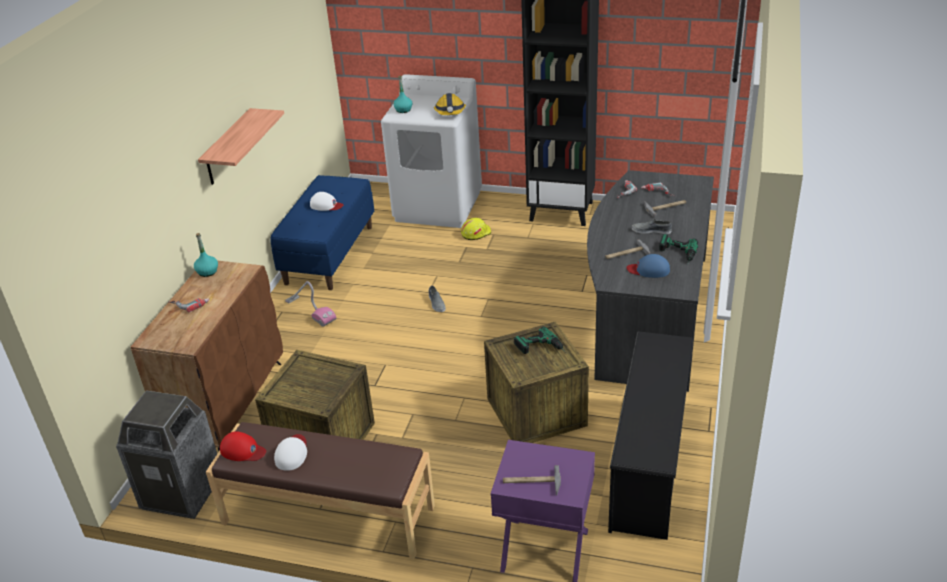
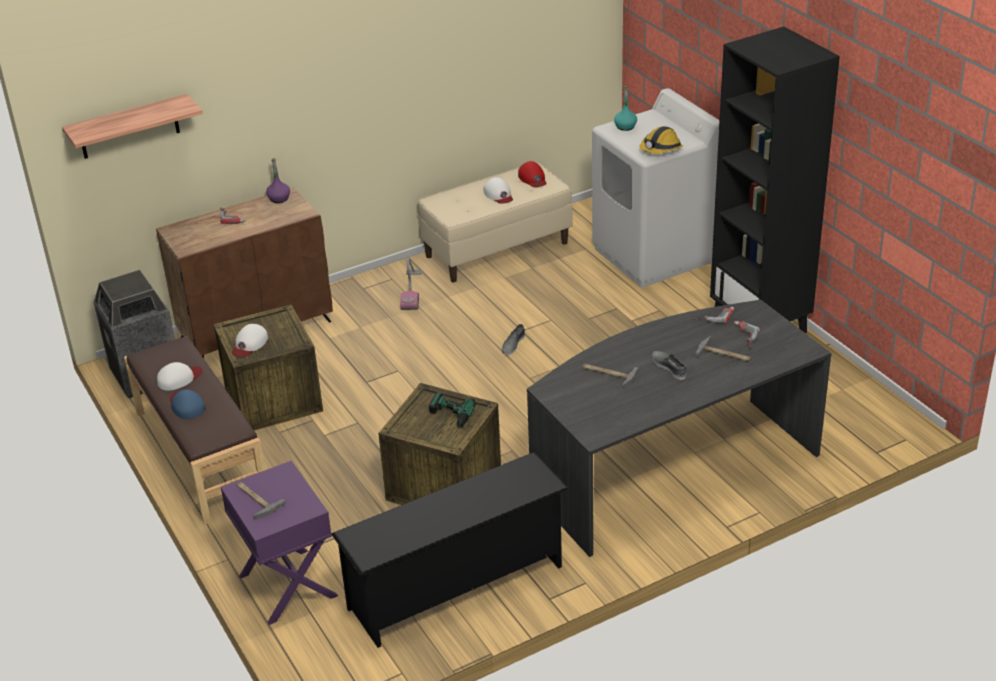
camera: 45 degrees right, 0 degrees up
(207, 272) = (279, 198): turquoise bottle -> purple bottle
(228, 148) = (371, 92): shelf -> shelf (129, 127)
(242, 450) = (157, 356): red cap -> red cap (533, 178)
(311, 393) = (249, 344): none -> white cap
(329, 254) = (497, 249): blue bench -> beige bench
(475, 233) = (646, 300): yellow hard hat -> none
(649, 270) = (600, 399): blue cap -> blue cap (186, 406)
(677, 254) = (650, 402): power drill -> none

